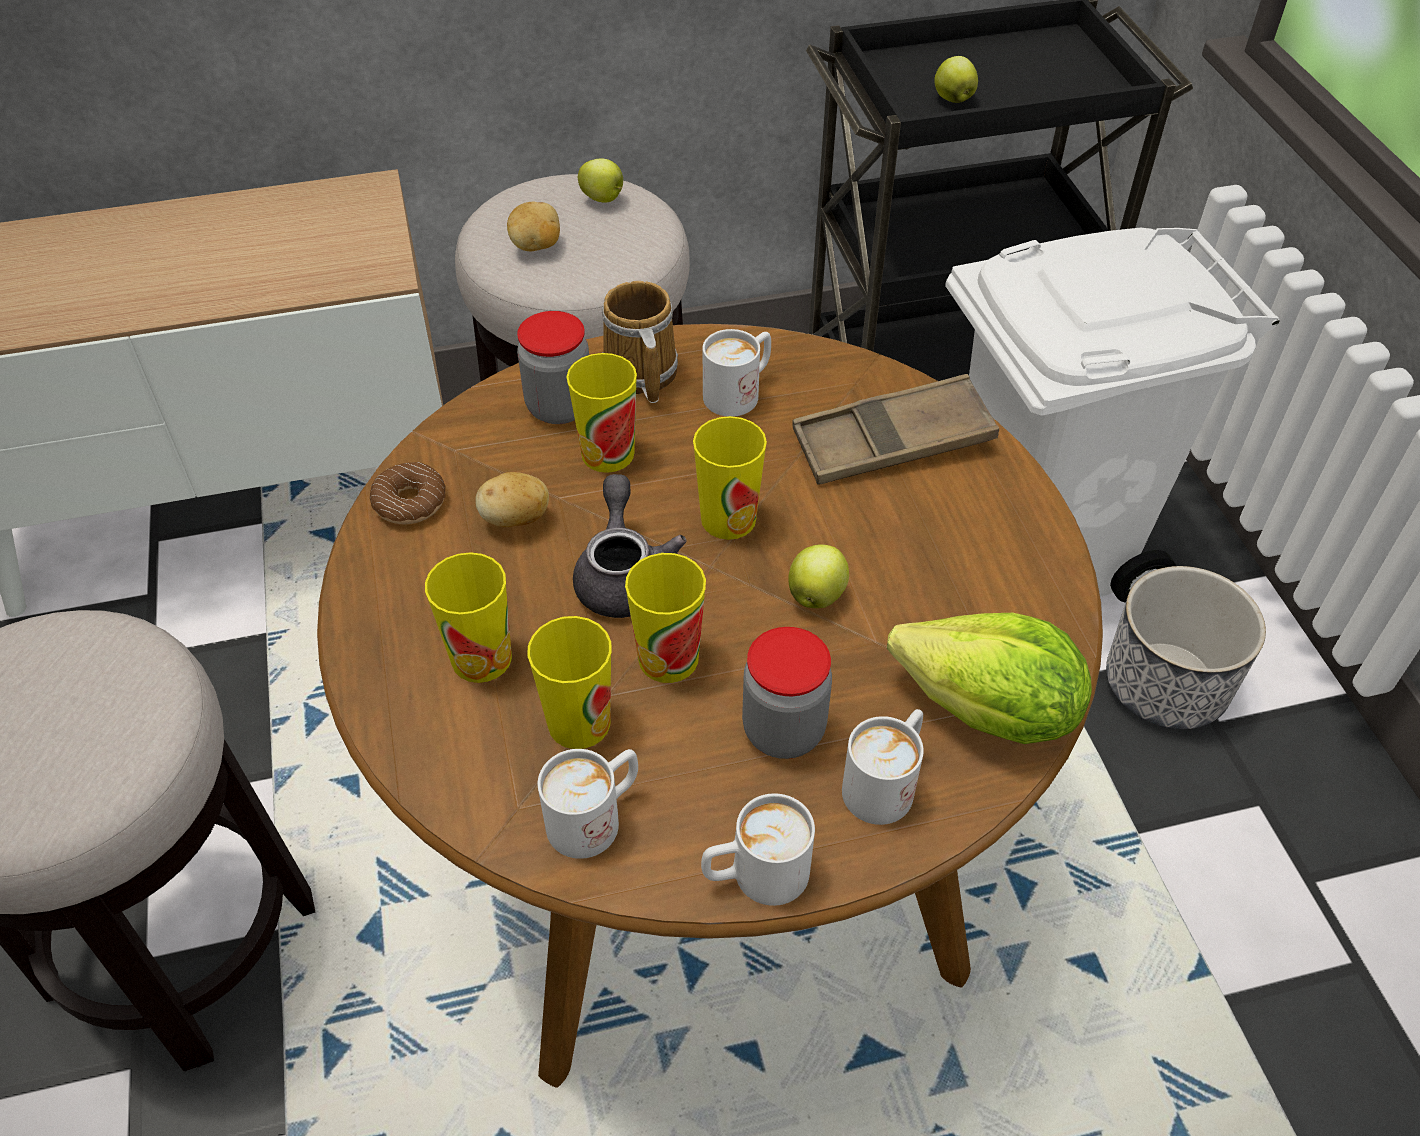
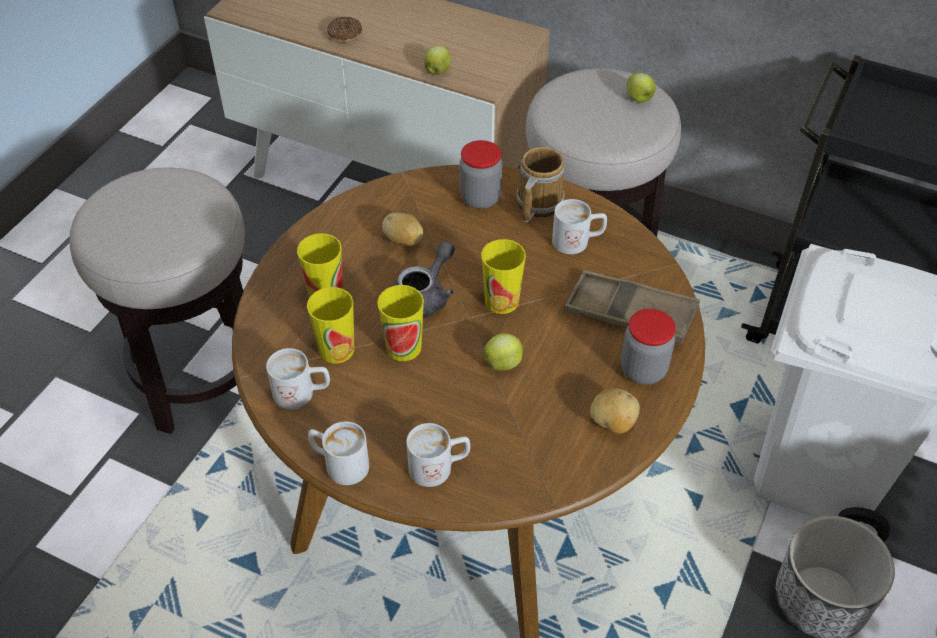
camera: 40 degrees right, 0 degrees up
(410, 502) = (367, 205): donut -> donut (345, 34)
(536, 246) = (575, 108): potato -> potato (612, 423)
(607, 453) = (479, 234): cup -> none
(783, 730) = (419, 413): jar -> jar (643, 370)
(953, 99) = (896, 137): apple -> apple (438, 71)
(988, 713) = (523, 471): lettuce -> none

